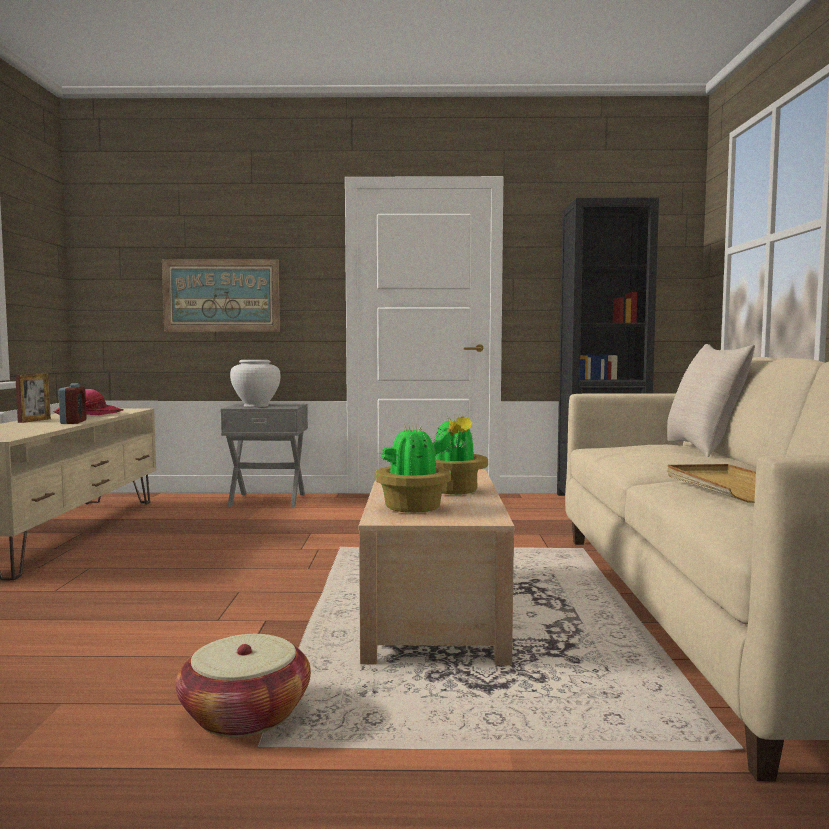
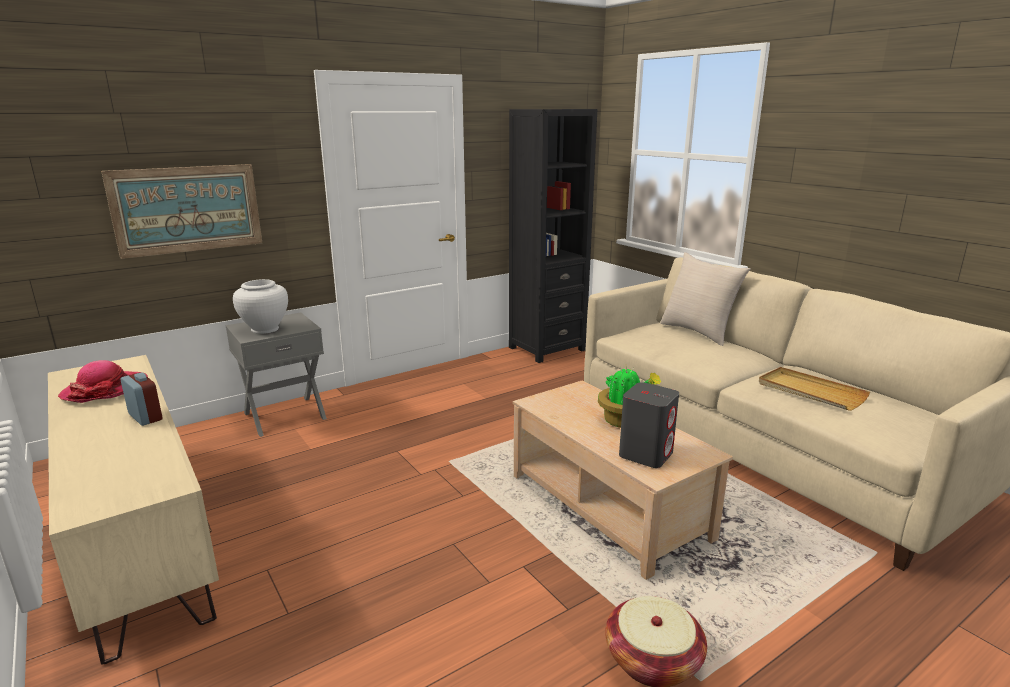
camera: 35 degrees left, 15 degrees up
(34, 420) = (79, 425): picture frame -> none
(416, 508) = (646, 454): potted plant -> grey speaker

